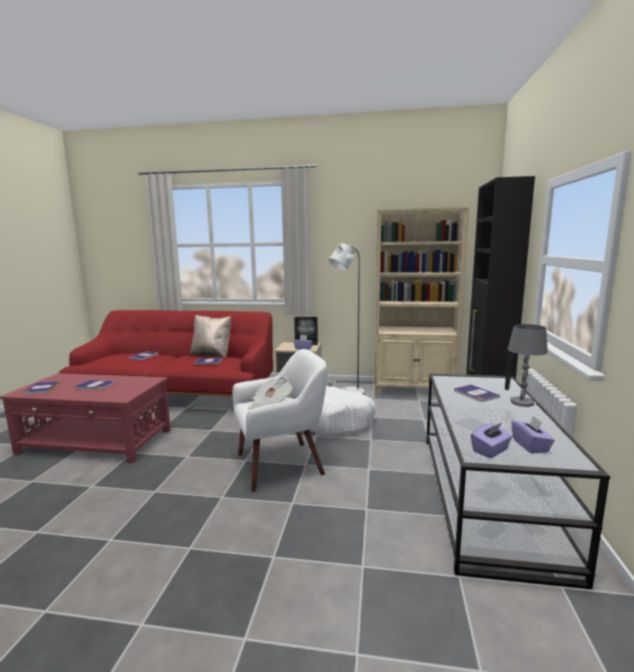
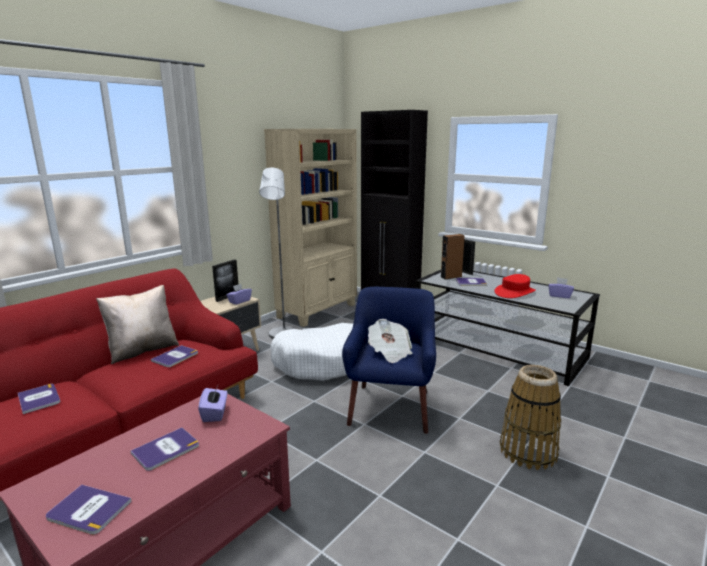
camera: 60 degrees left, 5 degrees up
(259, 560) = (528, 451): none -> basket
(281, 464) = (390, 407): white armchair -> blue armchair
(475, 383) = (451, 277): none -> brown speaker
(485, 418) = (515, 292): none -> red hat
(490, 451) = (561, 304): purple tissue box -> purple tissue box (215, 413)
(522, 402) = (497, 278): grey table lamp -> none

